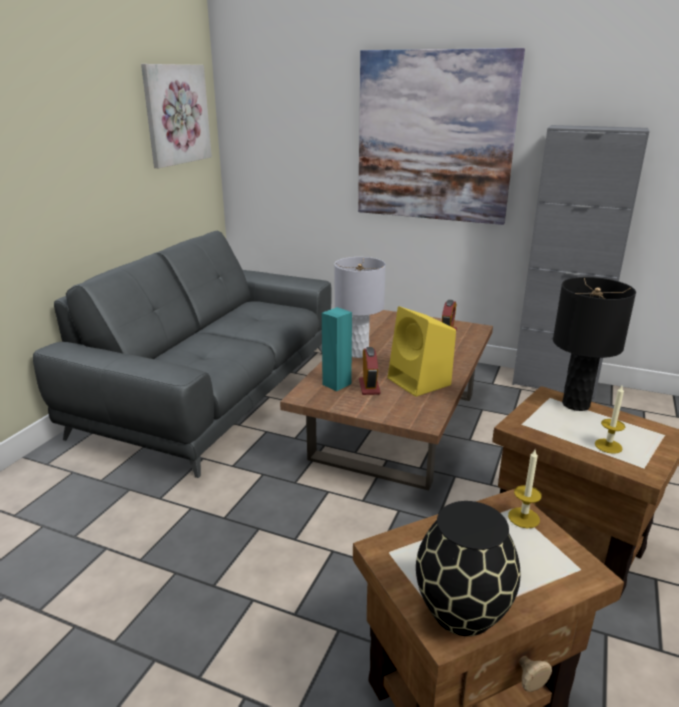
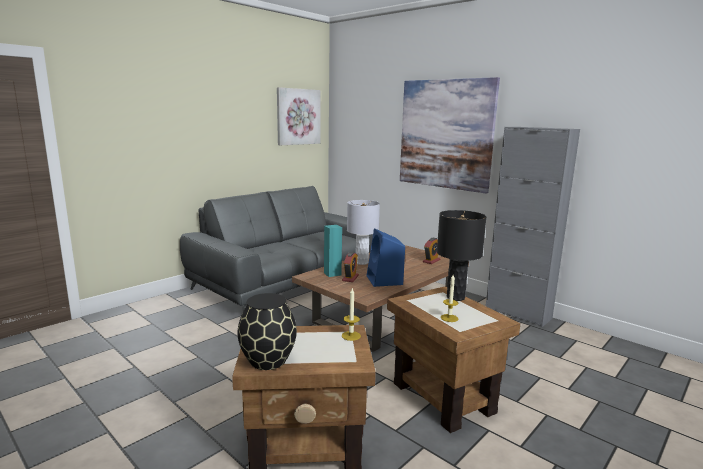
camera: 20 degrees right, 10 degrees down
(420, 382) = (385, 280): yellow speaker -> blue speaker

